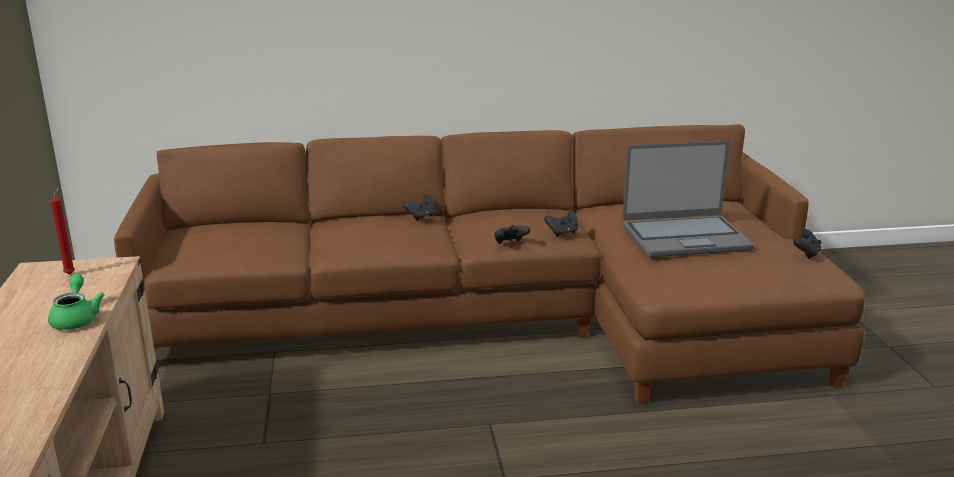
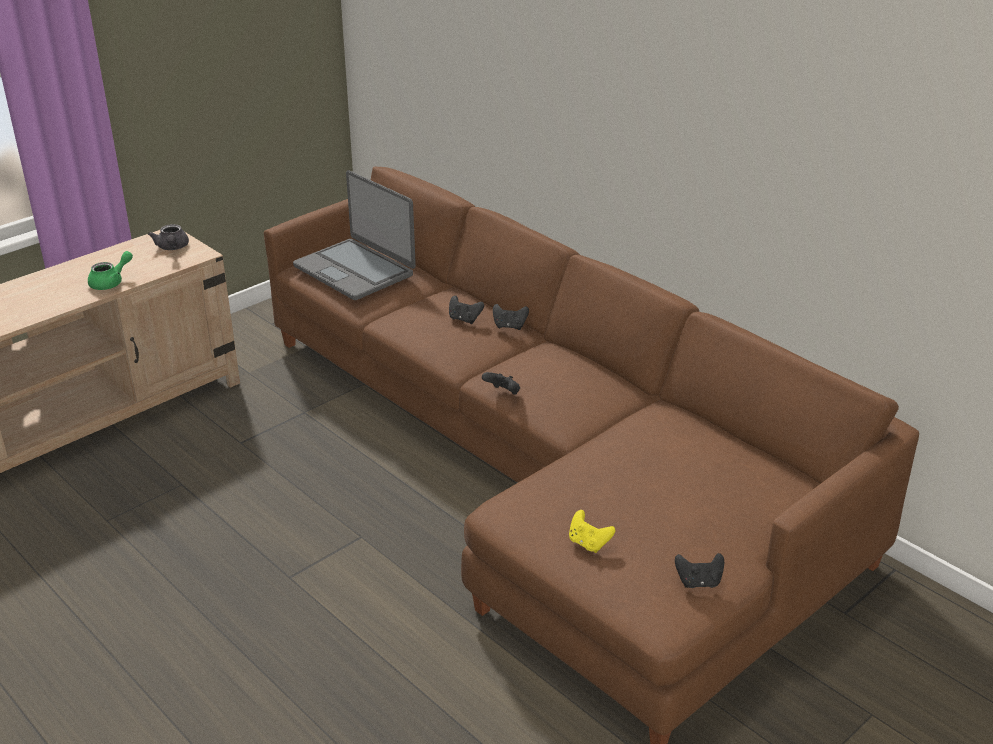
camera: 55 degrees right, 10 degrees up
(71, 273) = (172, 248): red candle -> grey teapot
(562, 233) = (565, 411): black game controller -> black game controller (464, 319)
(684, 237) = (639, 485): laptop -> laptop (355, 270)
(734, 271) = (588, 543): none -> yellow game controller

